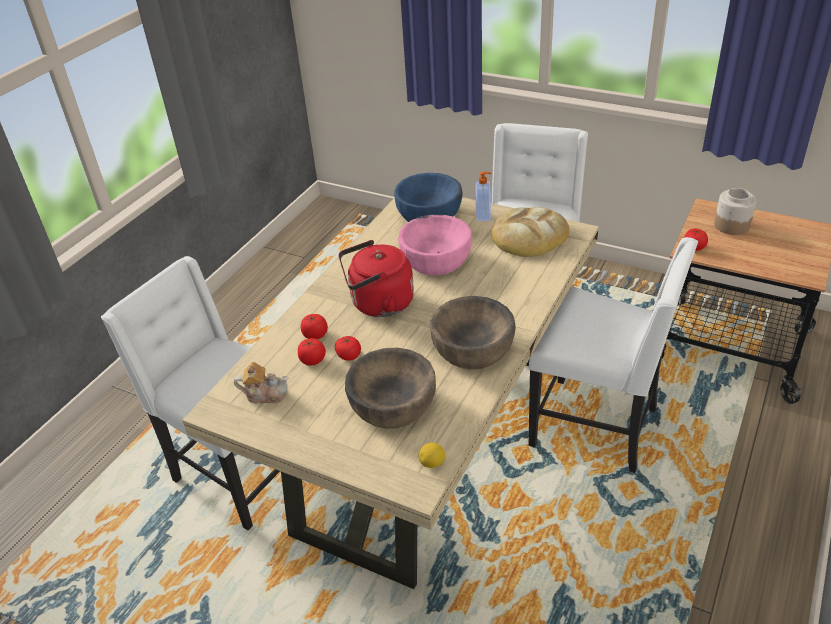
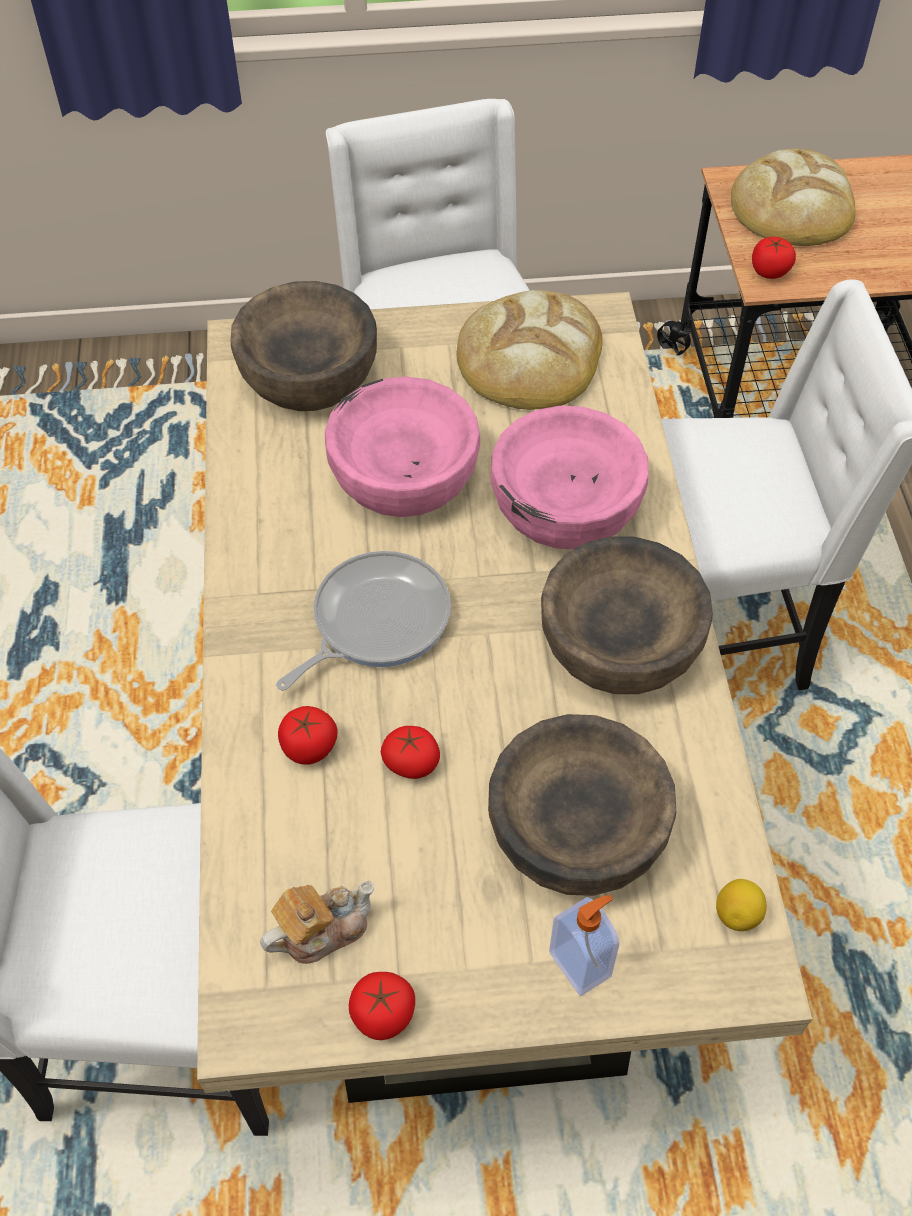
camera: 35 degrees left, 15 degrees up
(312, 360) = (351, 807): tomato -> tomato (383, 1014)
(378, 304) = (375, 621): red kettle -> frying pan
(429, 214) = (308, 374): blue bowl -> brown bowl
(483, 216) = (415, 341): soap dispenser -> soap dispenser (581, 963)
(495, 293) = (566, 506): none -> pink bowl
(731, 225) = (793, 206): jar -> bread

